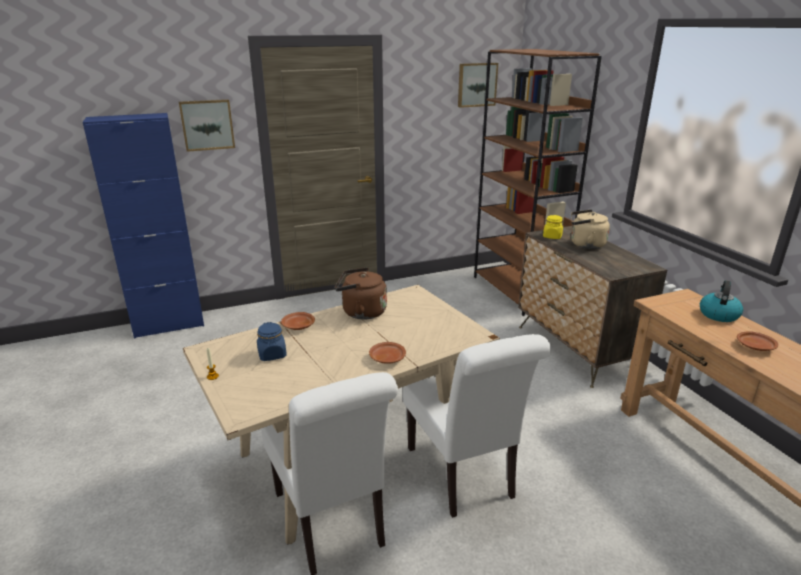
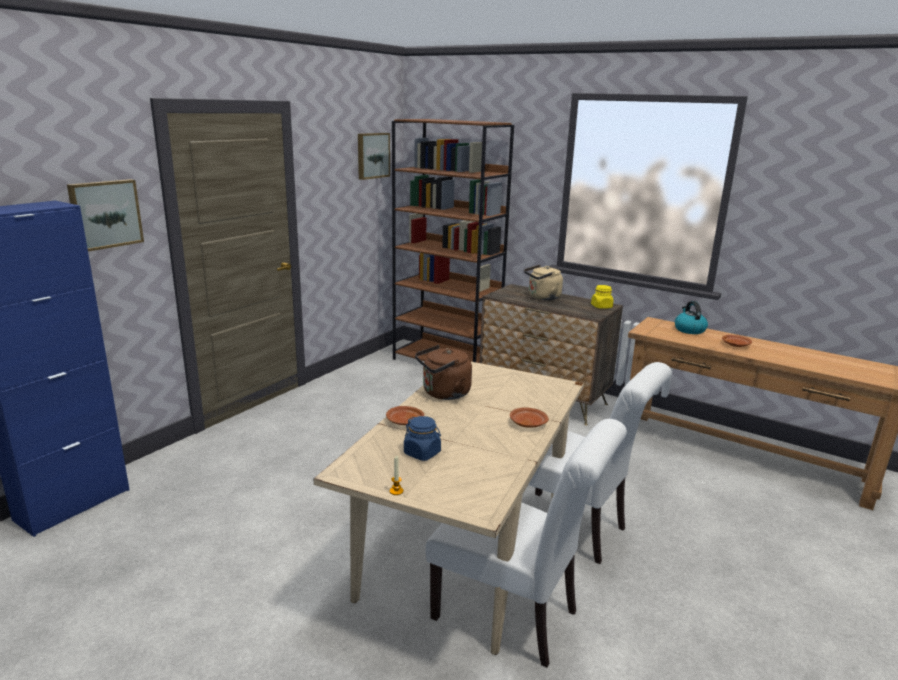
camera: 35 degrees left, 5 degrees down
(552, 236) = (509, 296): yellow jar -> yellow jar (601, 307)

